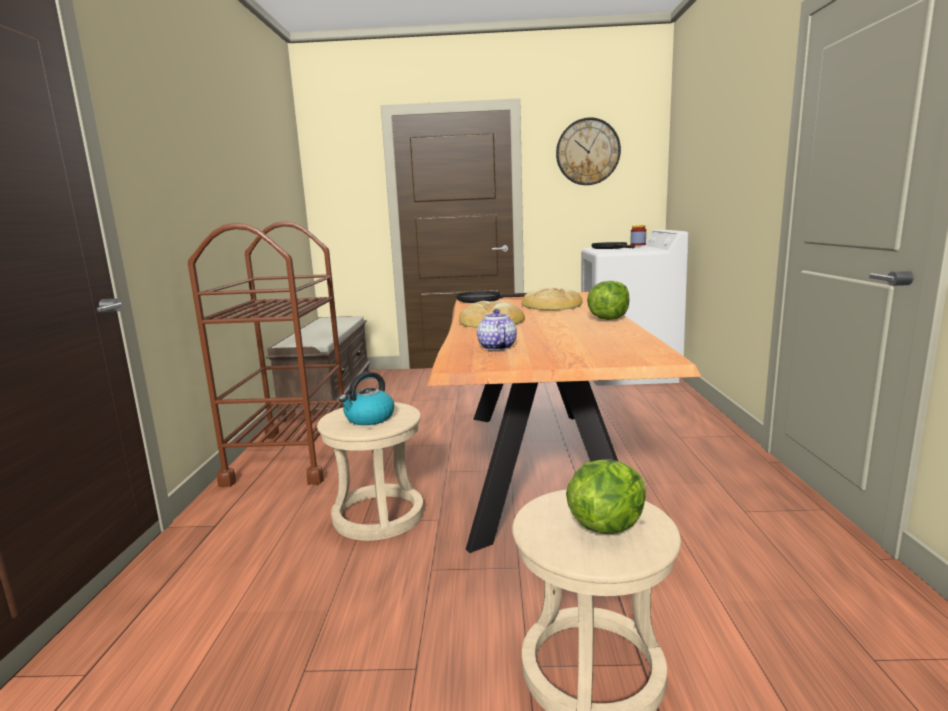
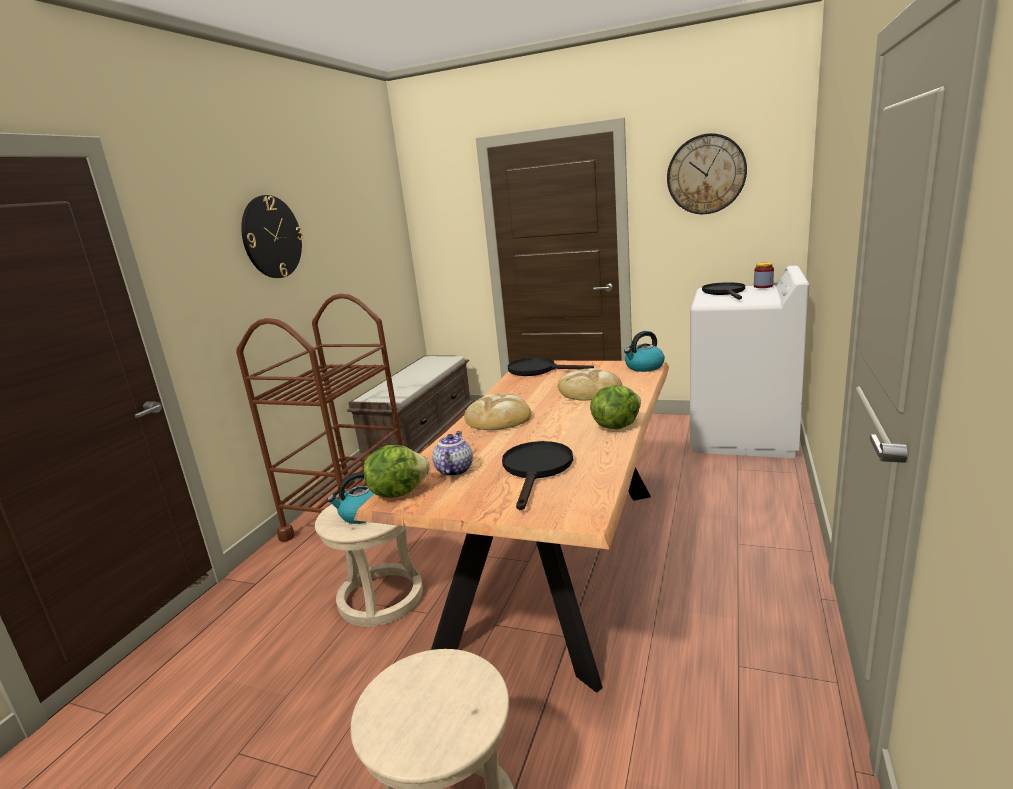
camera: 20 degrees right, 5 degrees up
(209, 155) = (272, 237): none -> wall clock
(576, 341) = (536, 469): none -> black frying pan
(580, 294) = (644, 367): none -> kettle
(605, 524) = (440, 706): lettuce -> lettuce (398, 492)

